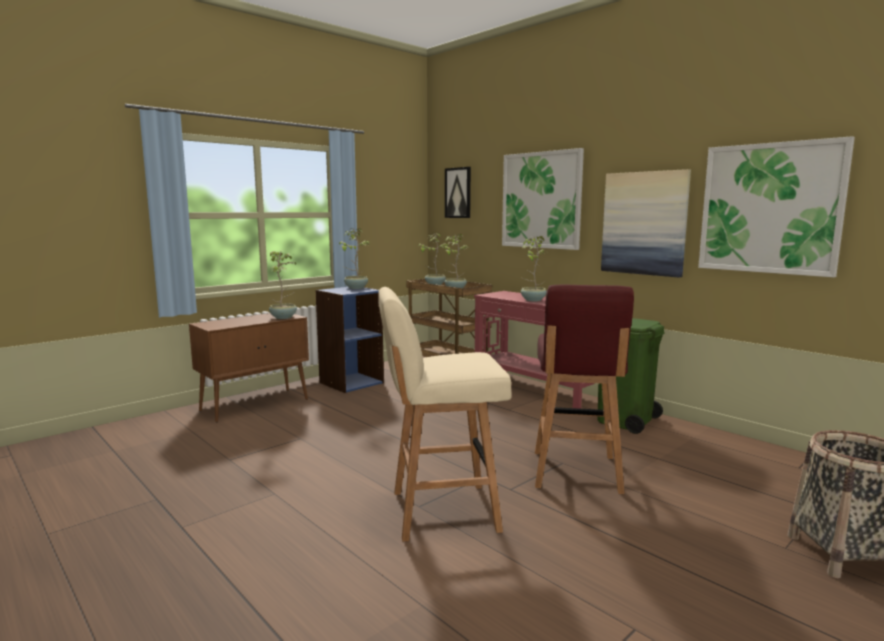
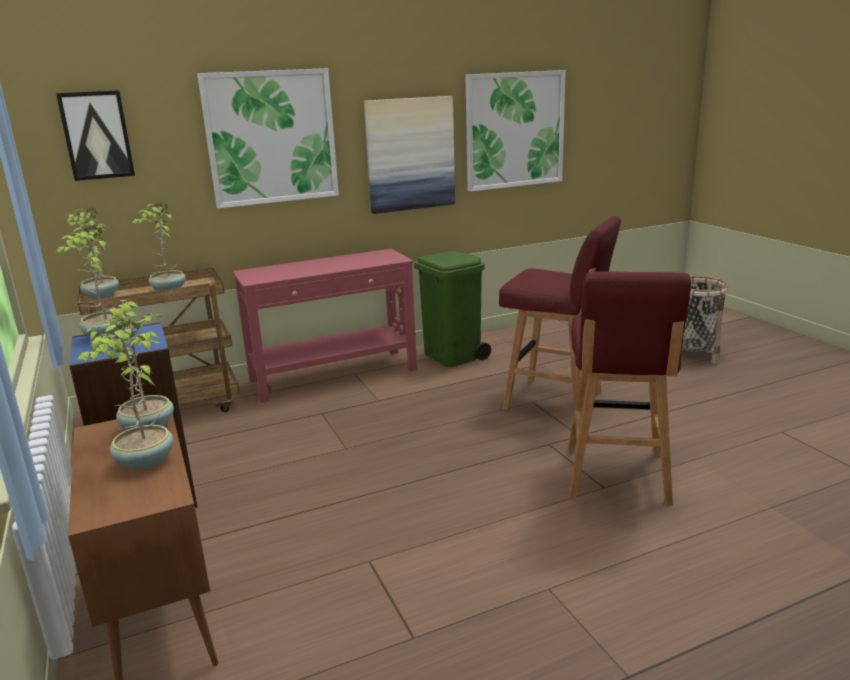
camera: 70 degrees left, 10 degrees up
(441, 511) = (616, 477): beige stool -> red stool
(532, 300) = (325, 268): potted plant -> potted plant (144, 462)

